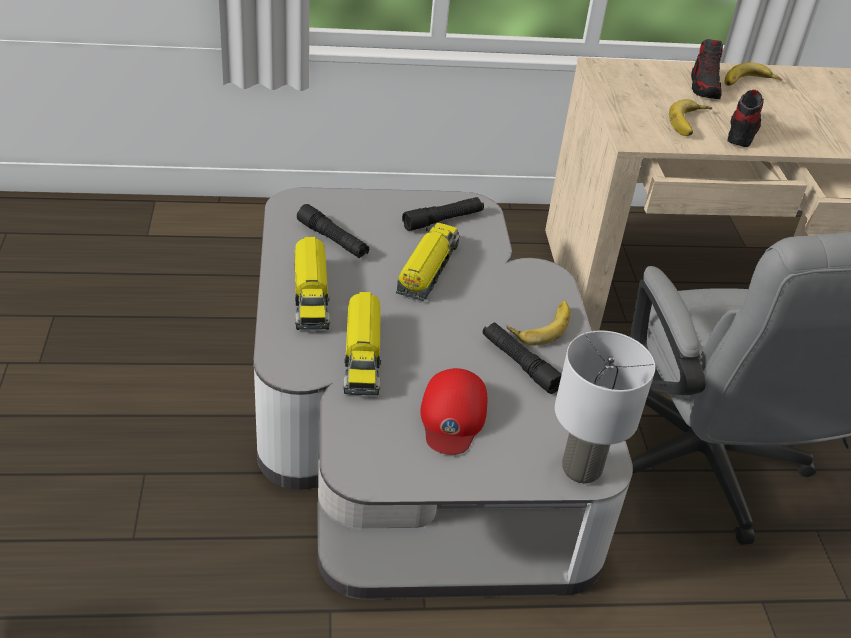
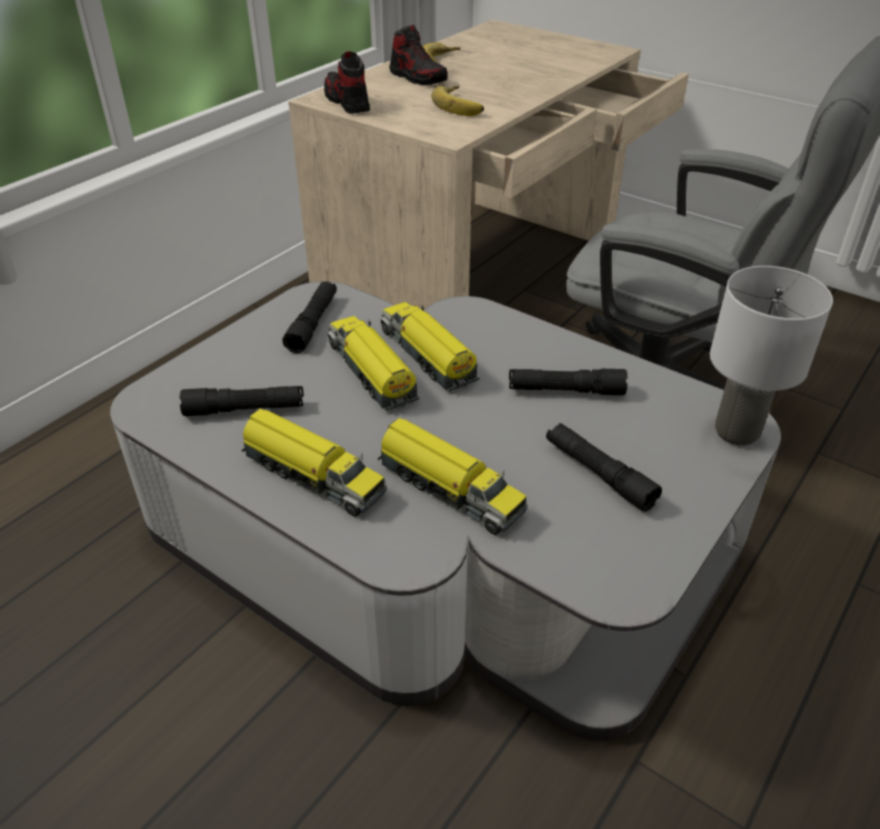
camera: 45 degrees left, 0 degrees up
(452, 416) = (599, 474): red cap -> black flashlight
(475, 284) = (428, 356): none -> toy truck
(540, 325) = (526, 350): banana -> none
(742, 130) = (499, 93): shoe -> shoe (347, 102)

